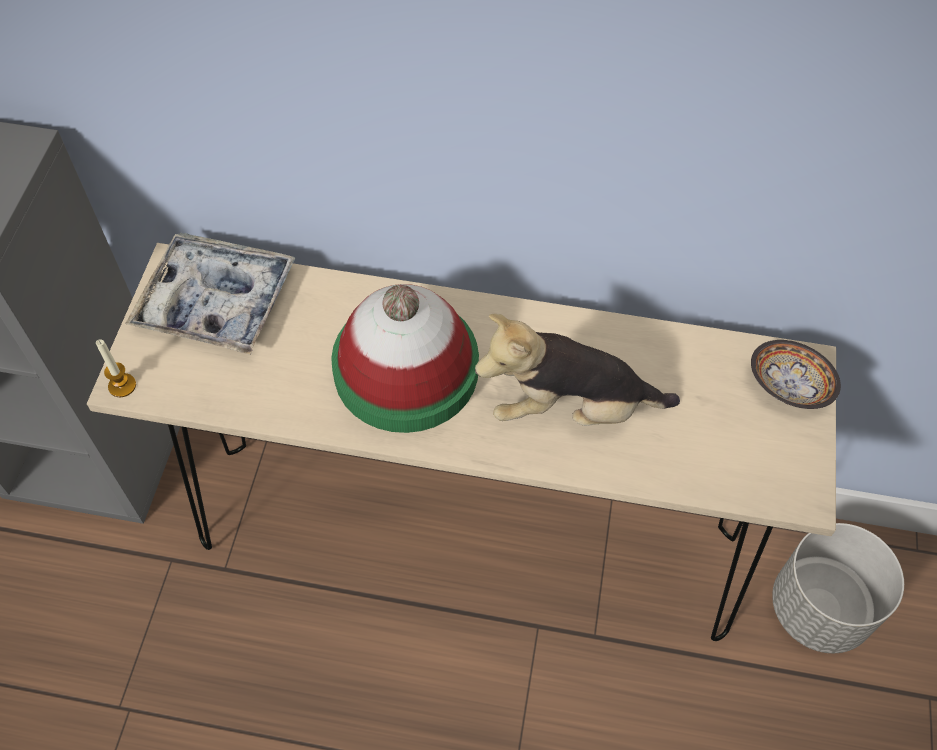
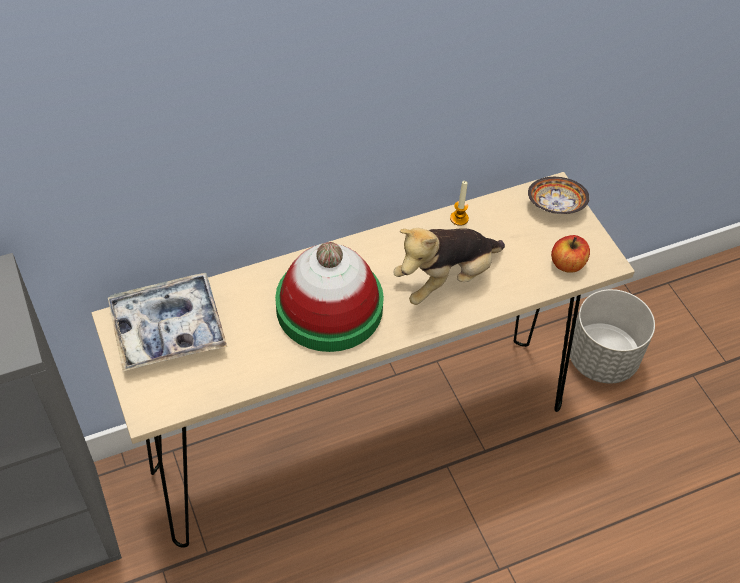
camera: 35 degrees left, 5 degrees down
(122, 386) = (147, 414): candle -> candle (459, 218)
(746, 471) = (567, 264): none -> apple

